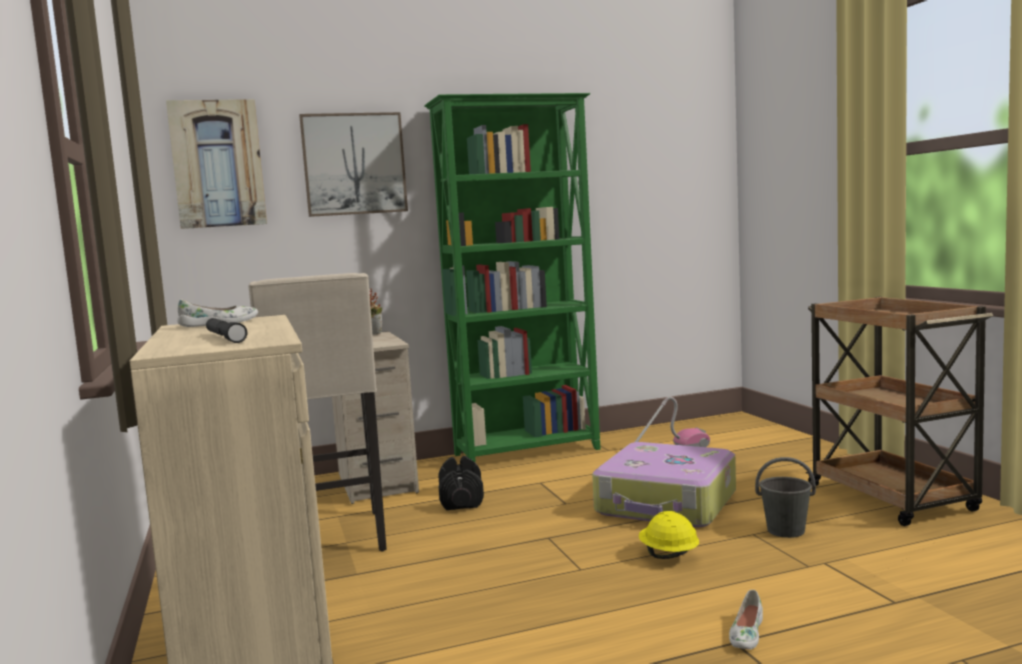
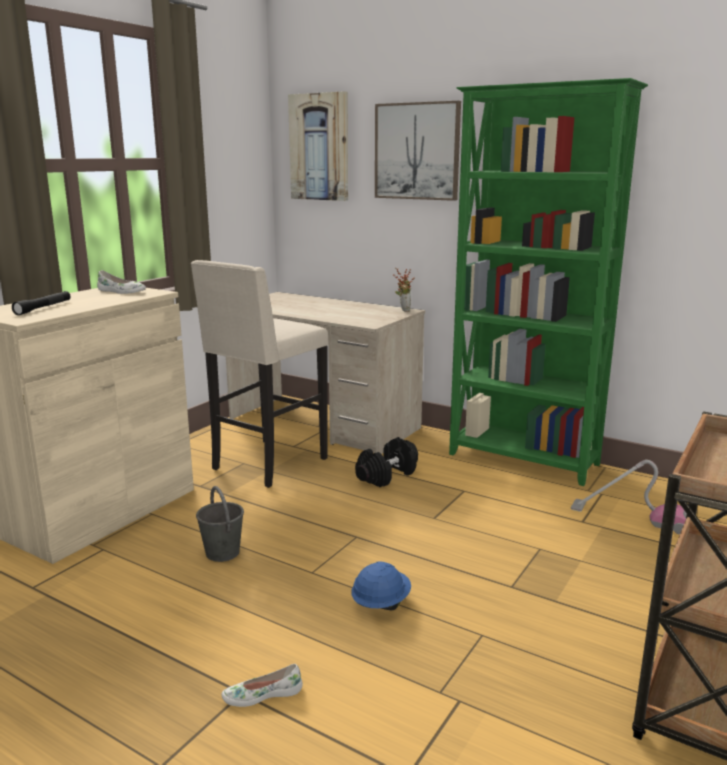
camera: 50 degrees right, 10 degrees up
(667, 503) = (496, 564): suitcase -> none
(668, 555) = (380, 604): yellow hard hat -> blue hard hat
(786, 530) = (515, 653): grey bucket -> grey bucket (223, 553)

